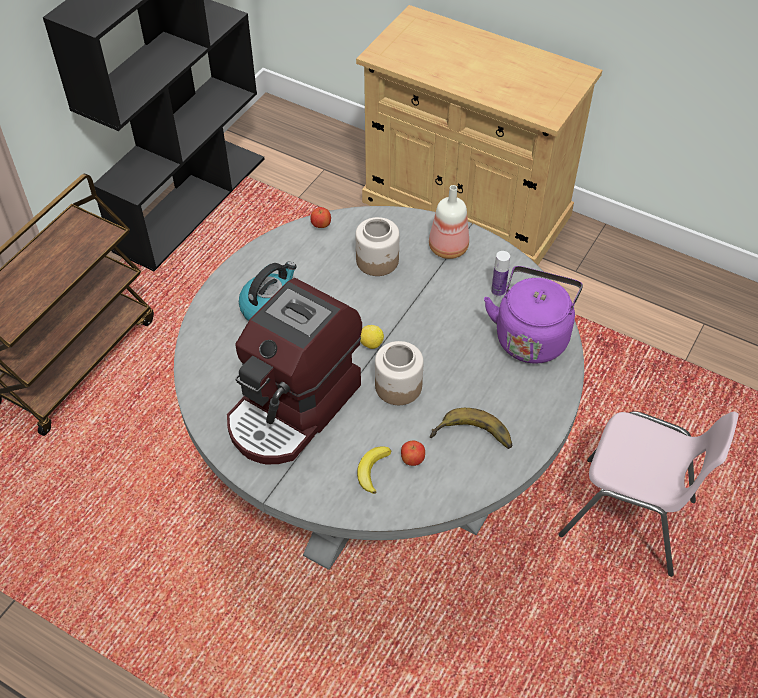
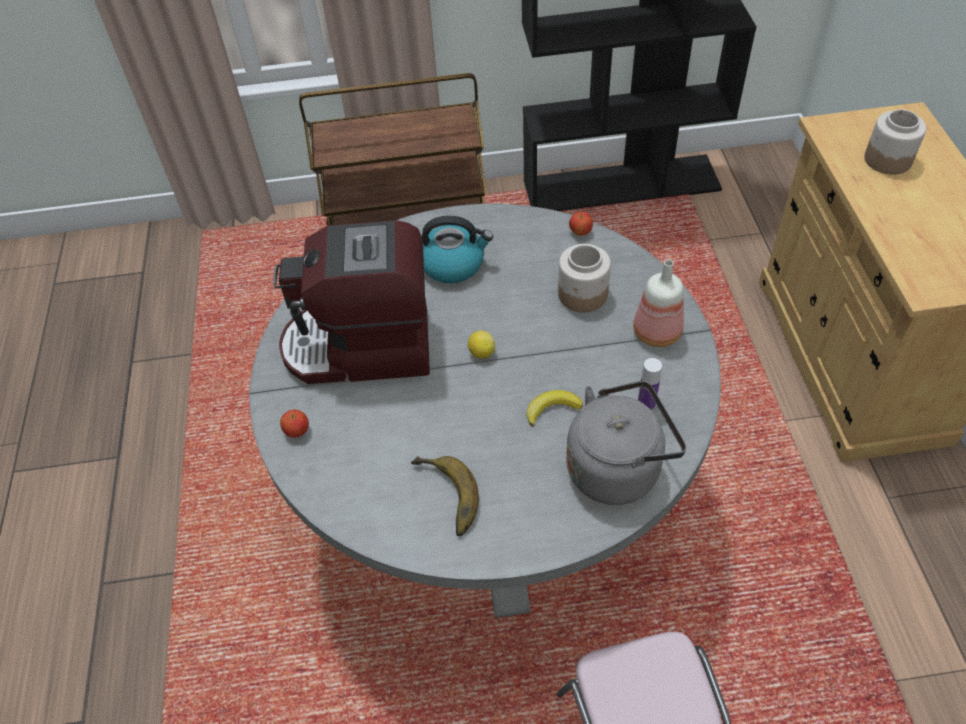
camera: 55 degrees right, 0 degrees up
(372, 470) = (342, 444): banana -> banana (552, 409)
(398, 386) = (452, 402): jar -> jar (887, 159)
(412, 460) = (379, 466): apple -> apple (297, 431)
(531, 336) = (618, 467): purple kettle -> grey kettle

